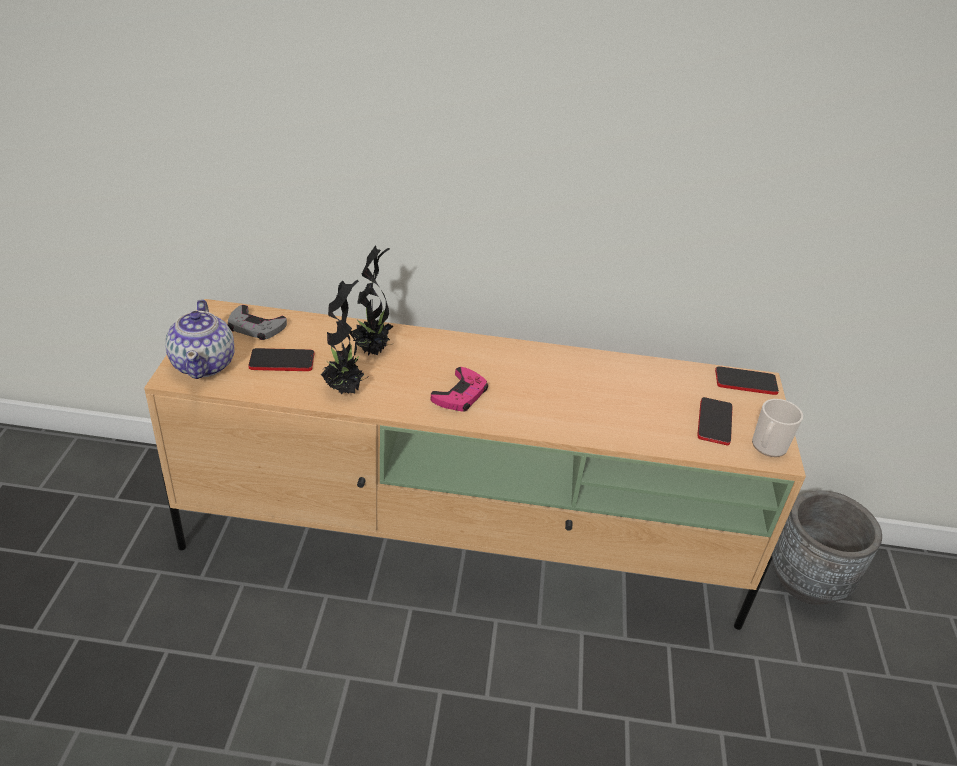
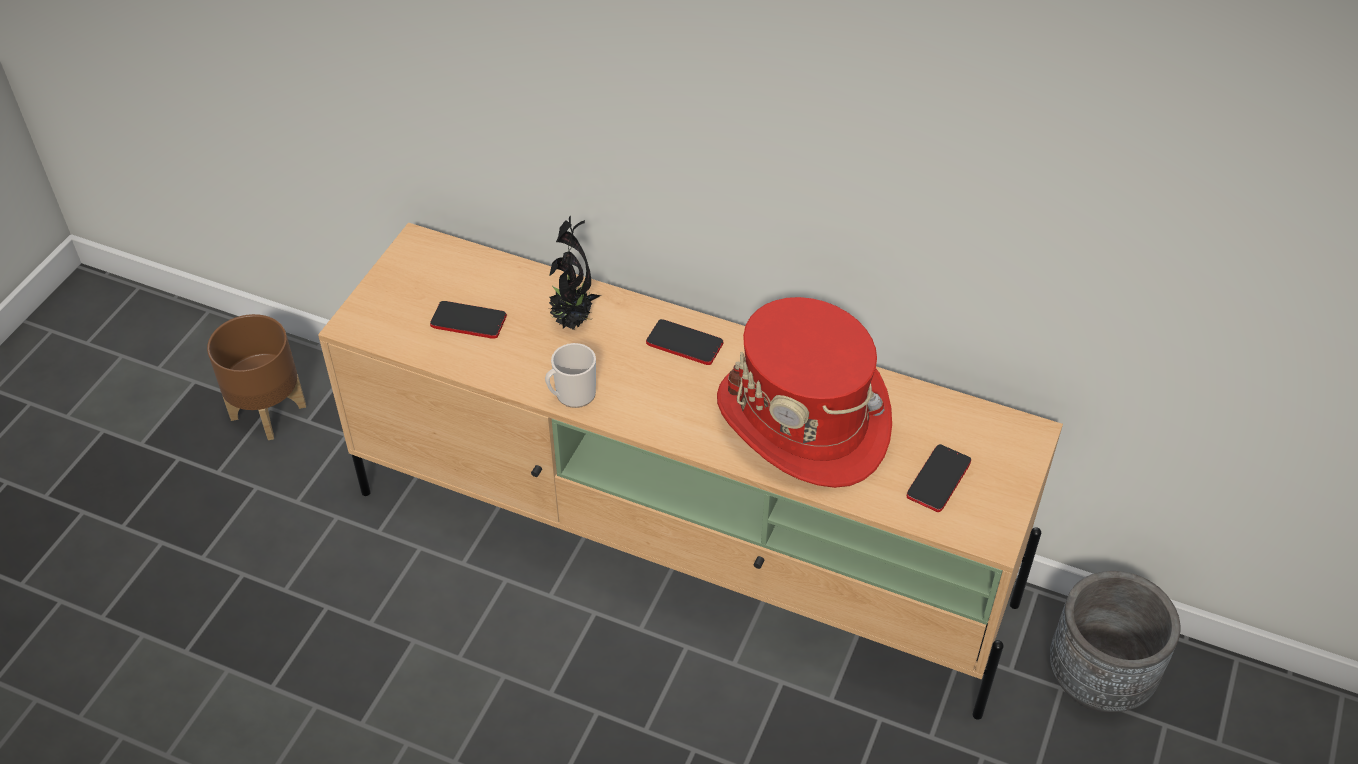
camera: 20 degrees right, 10 degrees up
(78, 496) = (269, 411): none -> brown planter
(204, 364) = (385, 313): teapot -> none
(255, 327) = (453, 271): grey game controller -> none
(344, 390) = (524, 369): potted plant -> none
(460, 394) = (651, 395): pink game controller -> none
(590, 396) = (803, 420): none -> red hat
(745, 382) = (1010, 430): phone -> phone (684, 343)
(767, 447) = (986, 523): mug -> mug (571, 395)

